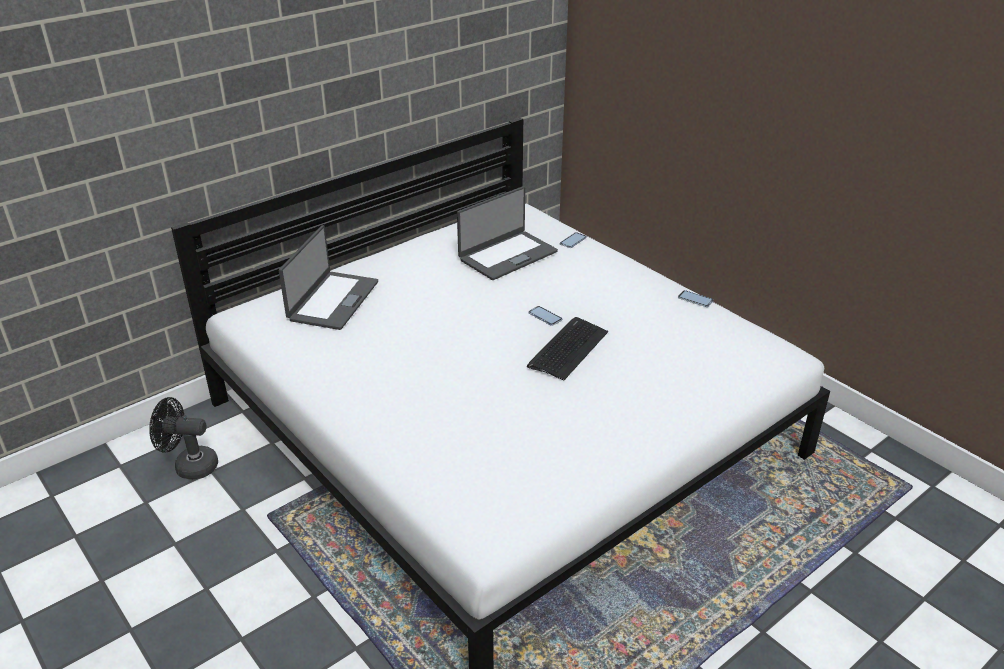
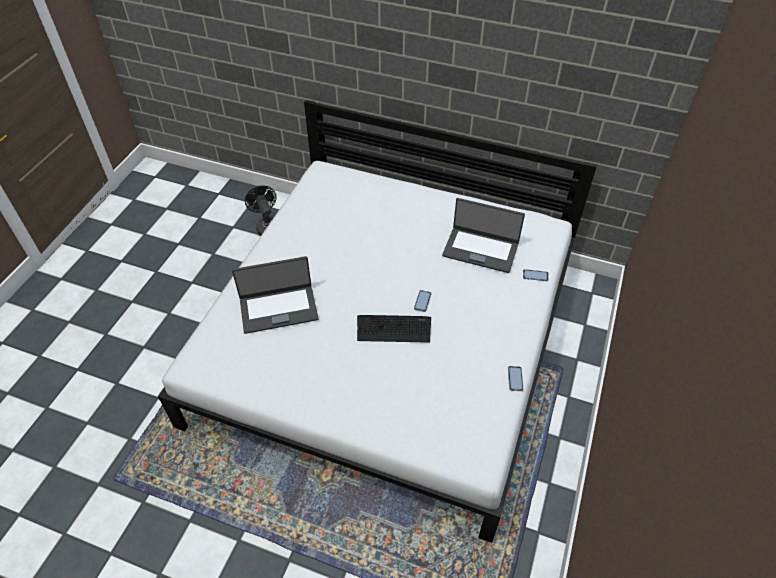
camera: 60 degrees right, 15 degrees up
(332, 300) = (363, 197): laptop -> laptop (278, 308)

